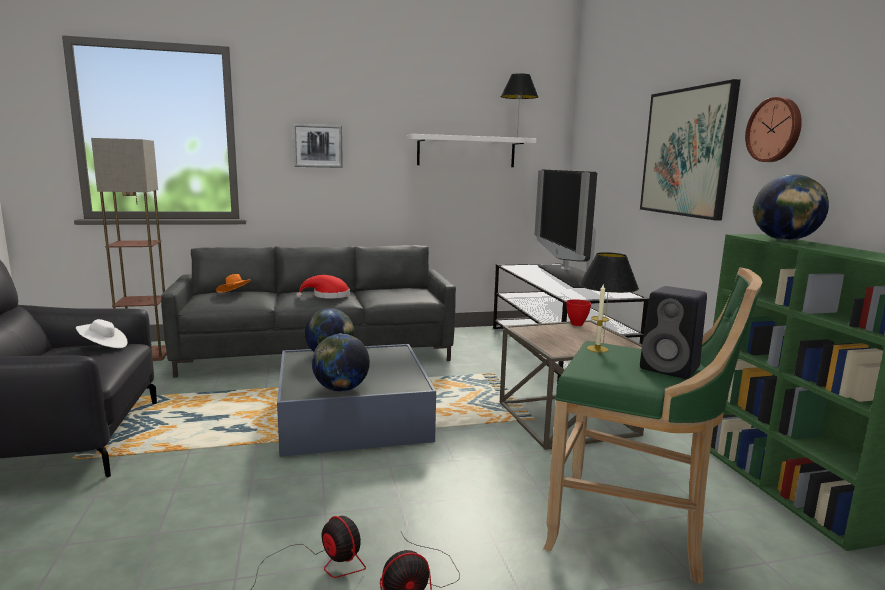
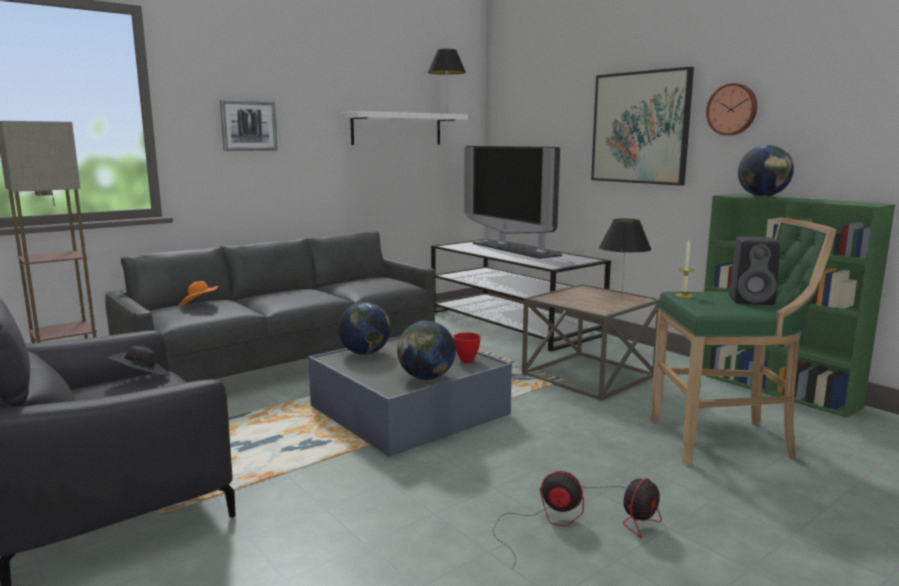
camera: 25 degrees left, 0 degrees up
(103, 346) = (142, 378): white hat -> black hat
(328, 296) = (307, 294): red hat -> none
(576, 324) = (577, 288): red bowl -> red bowl (466, 360)

